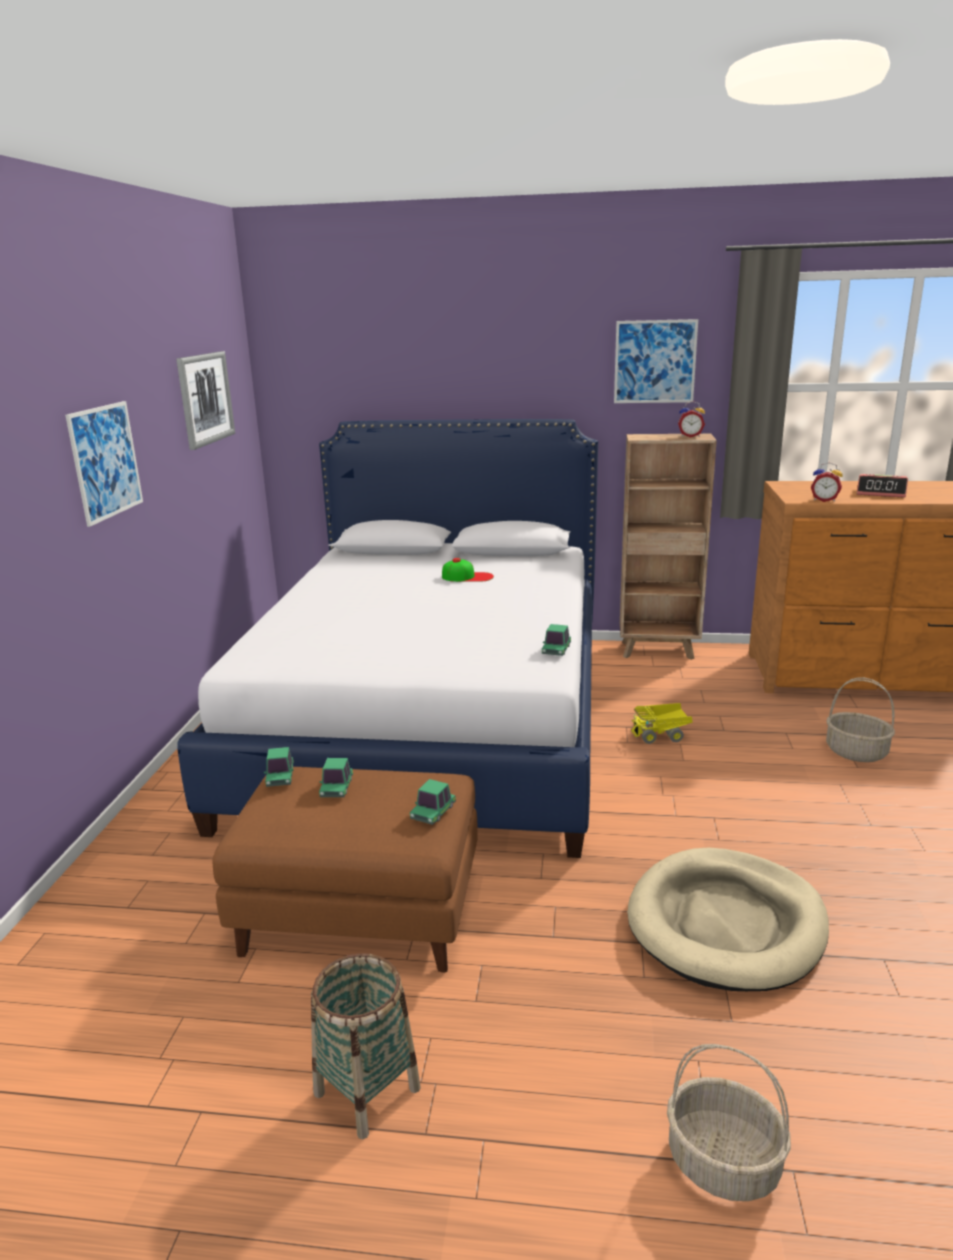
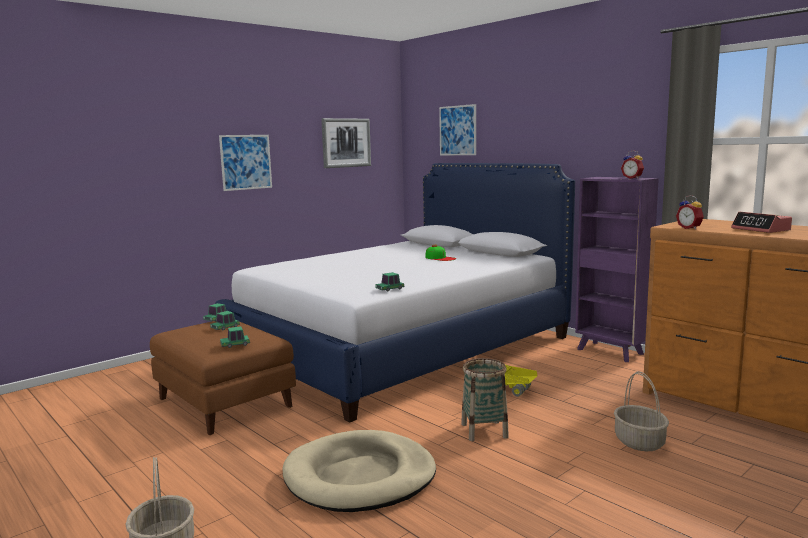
camera: 40 degrees right, 10 degrees down
(367, 1091) = (114, 455): basket -> basket (484, 431)
(655, 362) = (619, 122): picture -> picture (457, 130)
(659, 650) = (611, 352): brown bookcase -> purple bookcase

